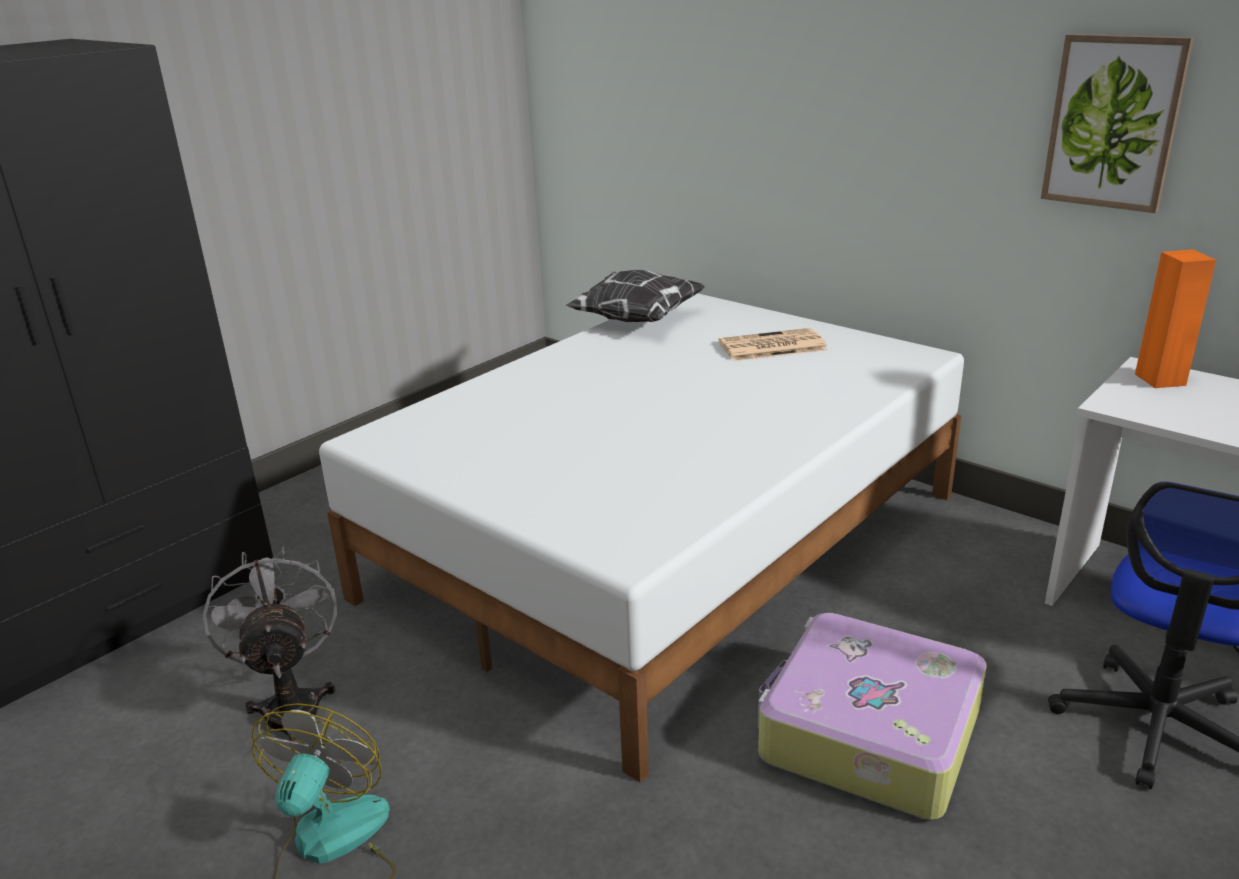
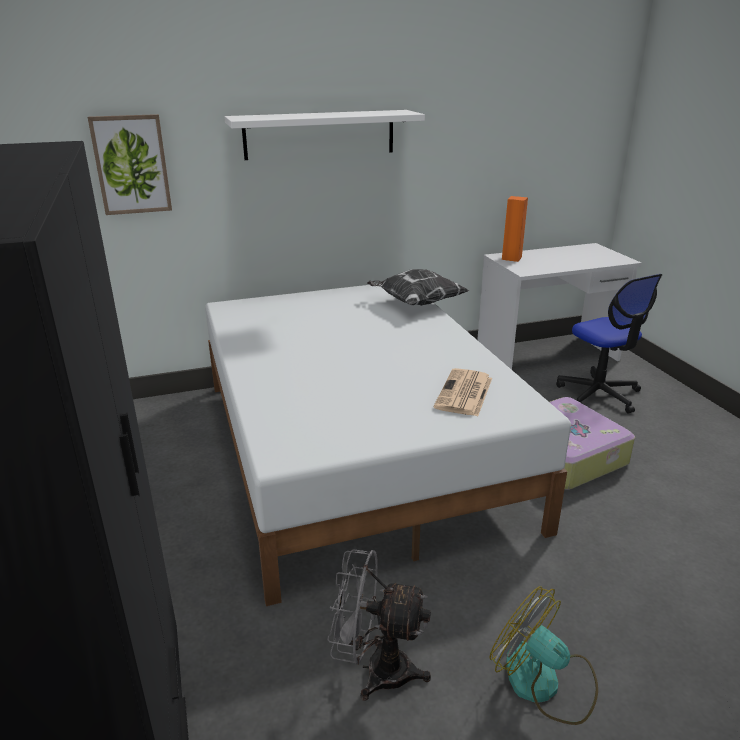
camera: 60 degrees left, 0 degrees up
(636, 319) = (232, 325): pillow -> pillow (416, 303)
(771, 346) = (335, 308): newspaper -> newspaper (464, 393)
(853, 76) = (320, 134): none -> white shelf
(1113, 122) = (461, 143): picture -> picture (131, 165)

